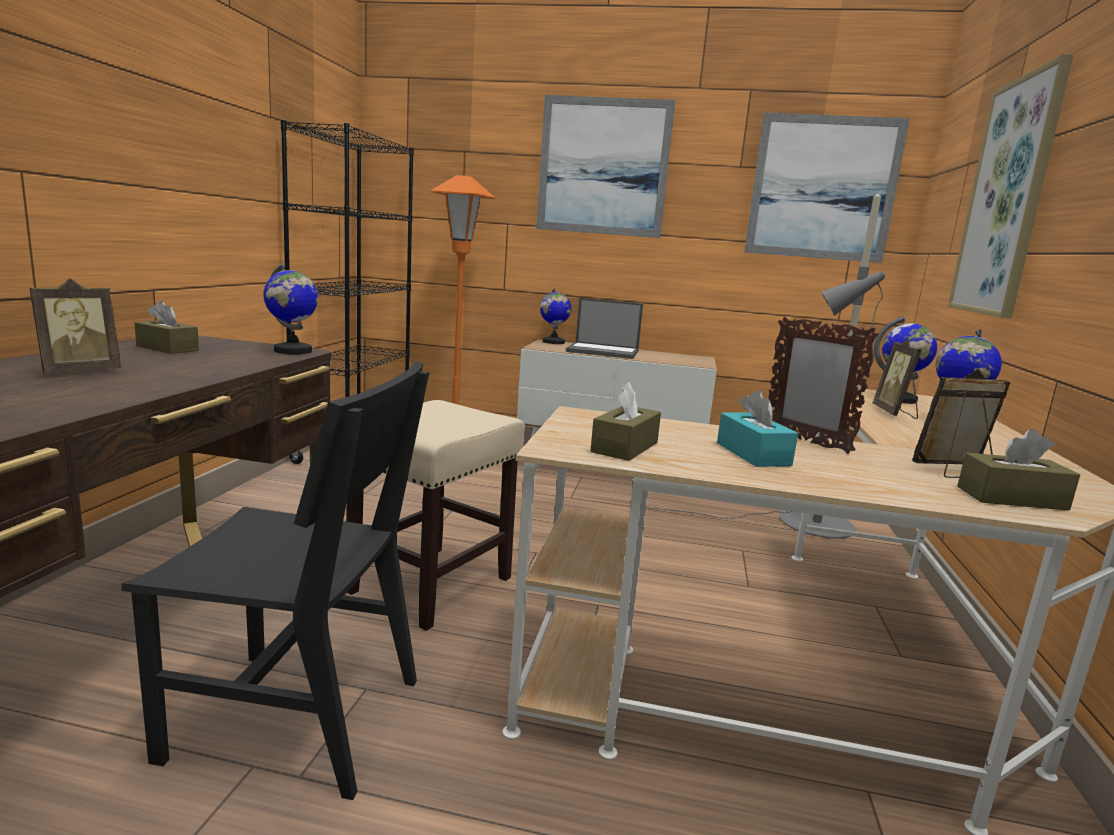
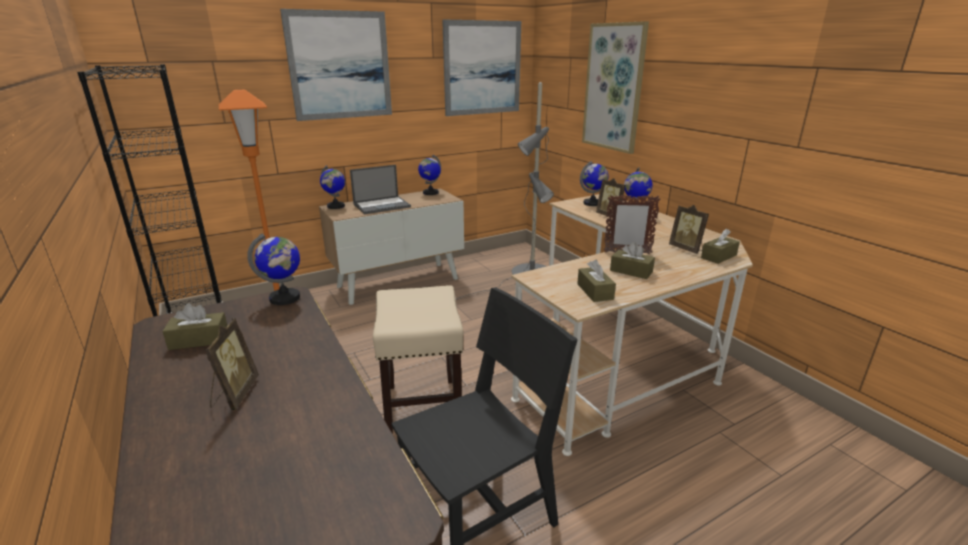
camera: 40 degrees left, 10 degrees up
(689, 356) = (430, 193): none -> globe
(753, 454) = (631, 271): turquoise tissue box -> brown tissue box
(955, 472) = (686, 249): picture frame -> picture frame turned 75 degrees counterclockwise

